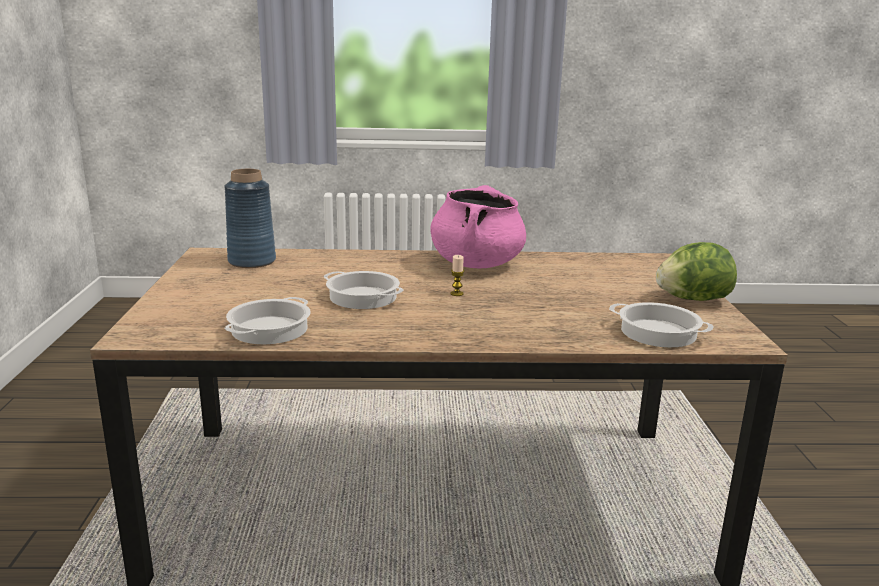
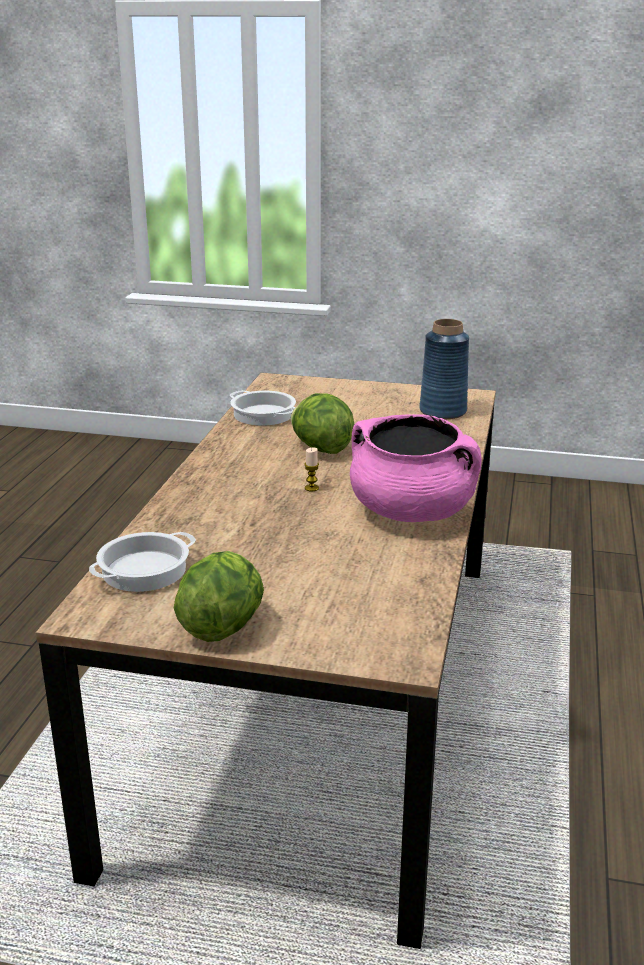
camera: 105 degrees right, 5 degrees up
(364, 297) = (321, 448): cooking pot -> lettuce

